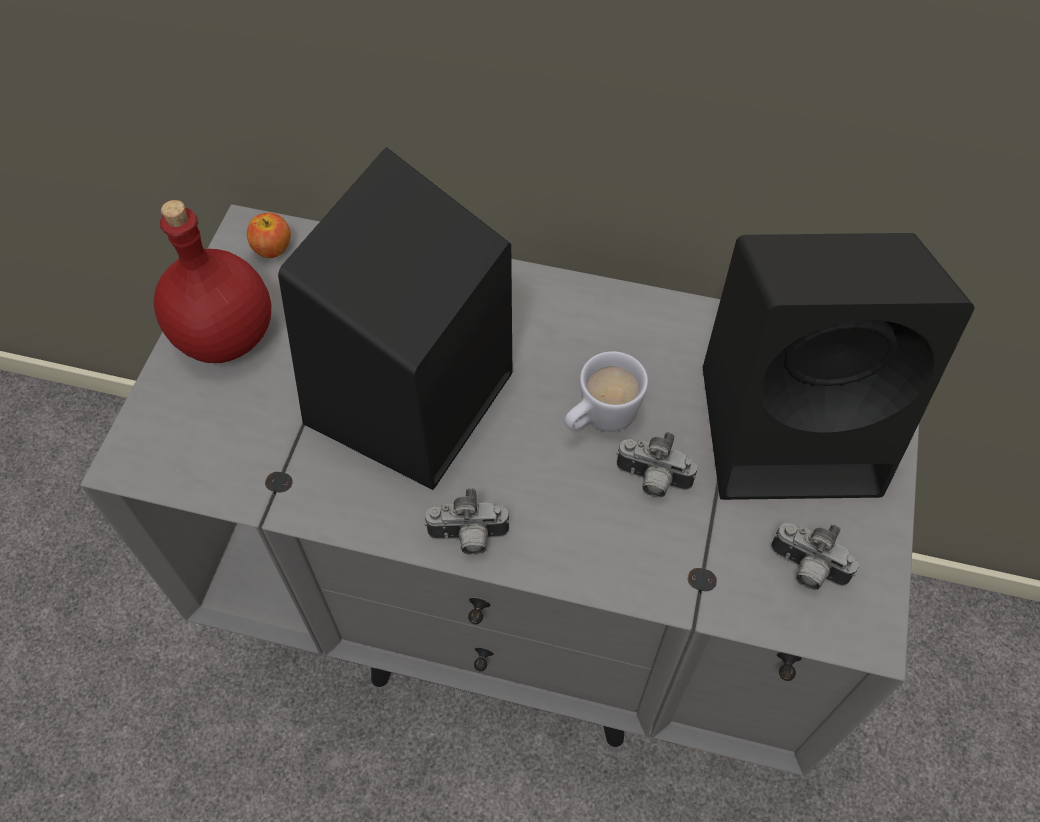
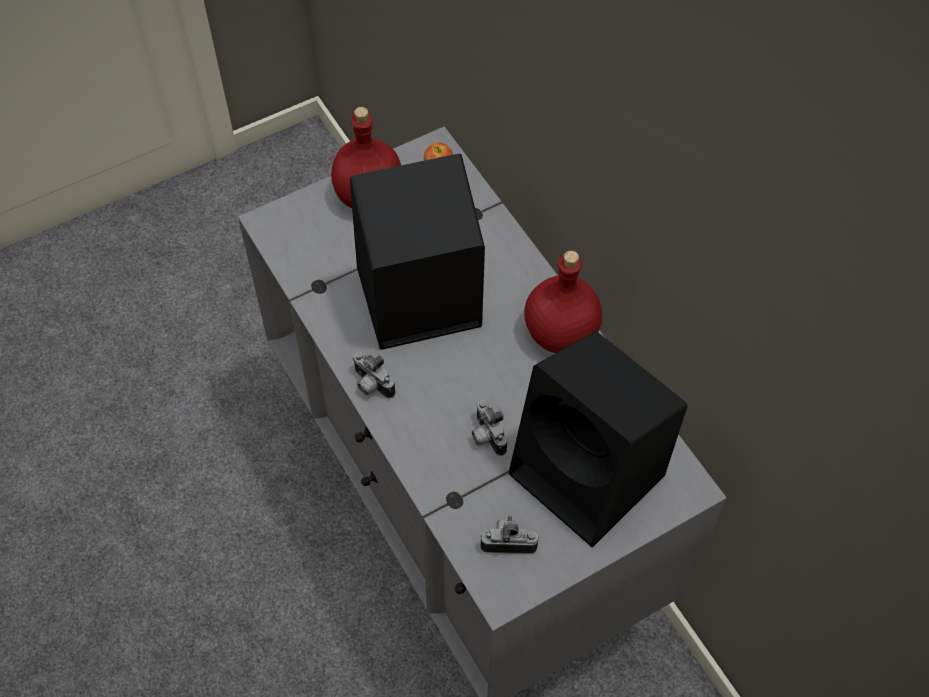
camera: 45 degrees right, 0 degrees up
(598, 313) = (562, 333): none -> red bottle
(599, 420) = (496, 386): white mug -> none
(805, 570) = (508, 542): camera -> camera turned 105 degrees clockwise

